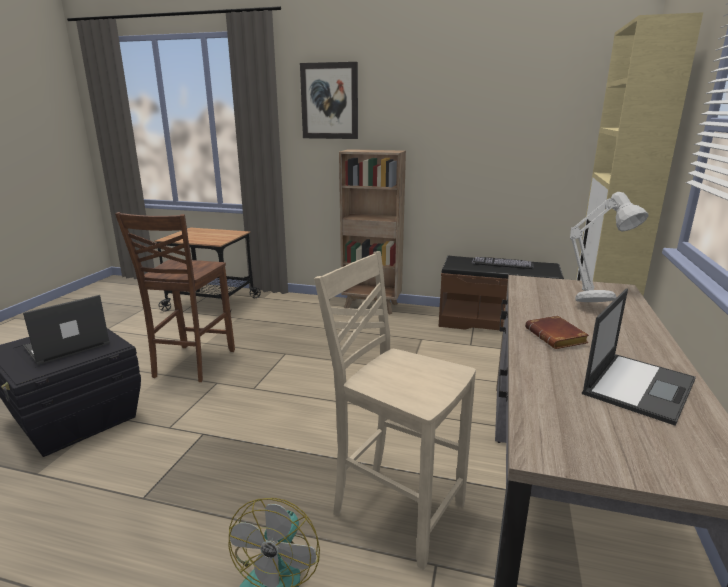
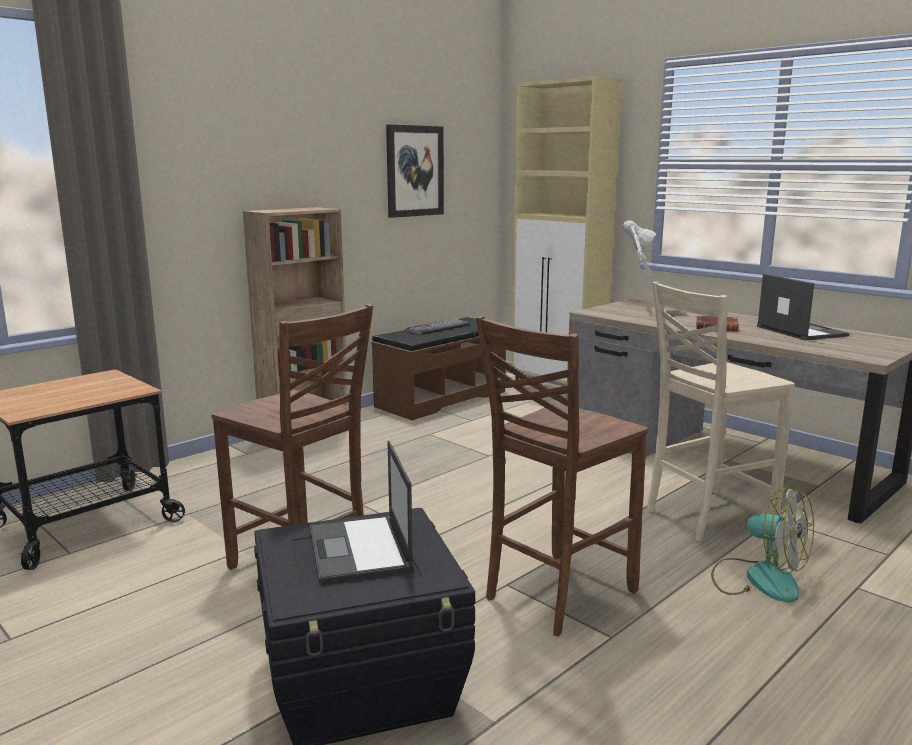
camera: 60 degrees left, 5 degrees down
(197, 457) = (556, 594): none -> brown chair
(329, 101) = (207, 140): picture -> picture (414, 171)

